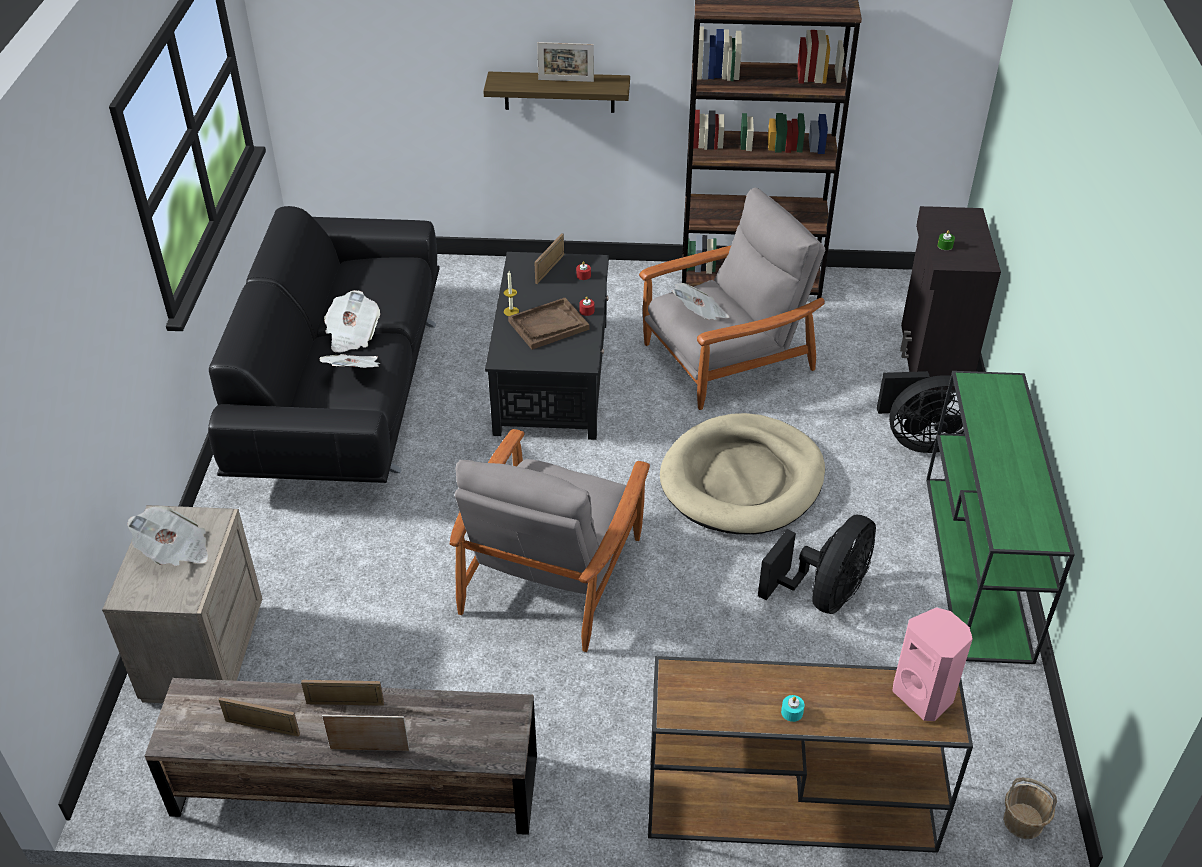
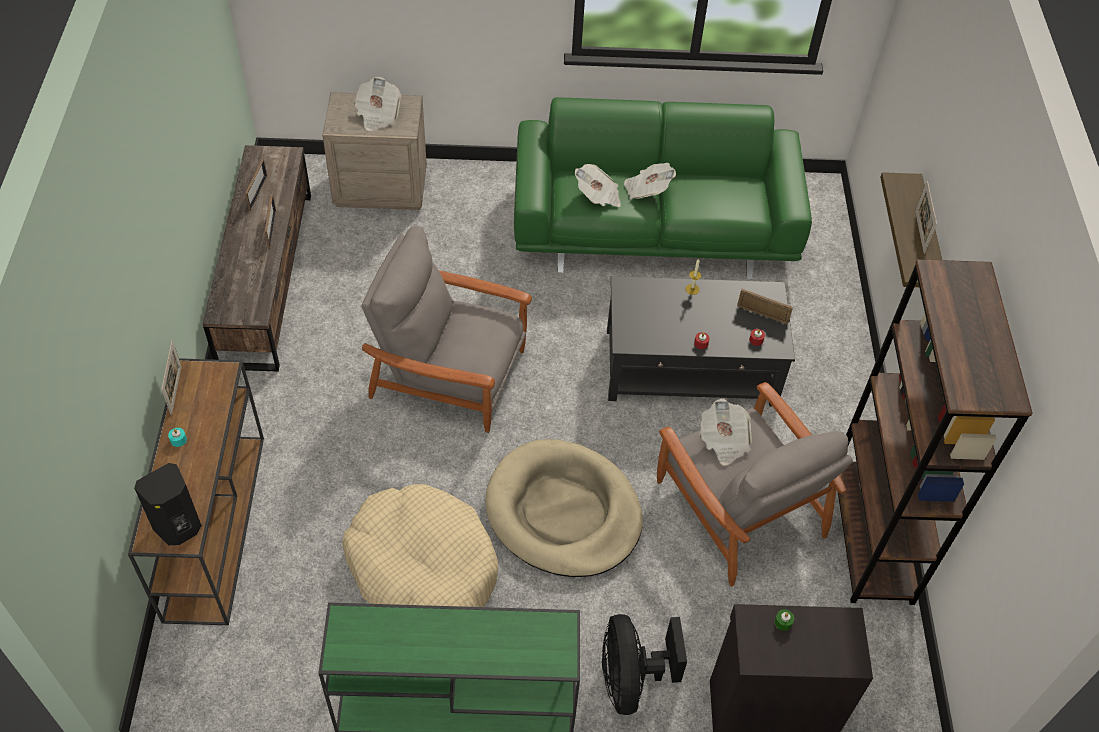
camera: 85 degrees right, 10 degrees up
(343, 390) = (654, 227): black sofa -> green sofa
(369, 749) = (233, 244): picture frame -> picture frame (176, 390)
(548, 325) = (675, 316): brown tray -> none
(824, 594) = (423, 567): black fan -> beige dog bed
(924, 696) = (179, 527): pink speaker -> black speaker
(1023, 822) = (178, 692): basket -> none

